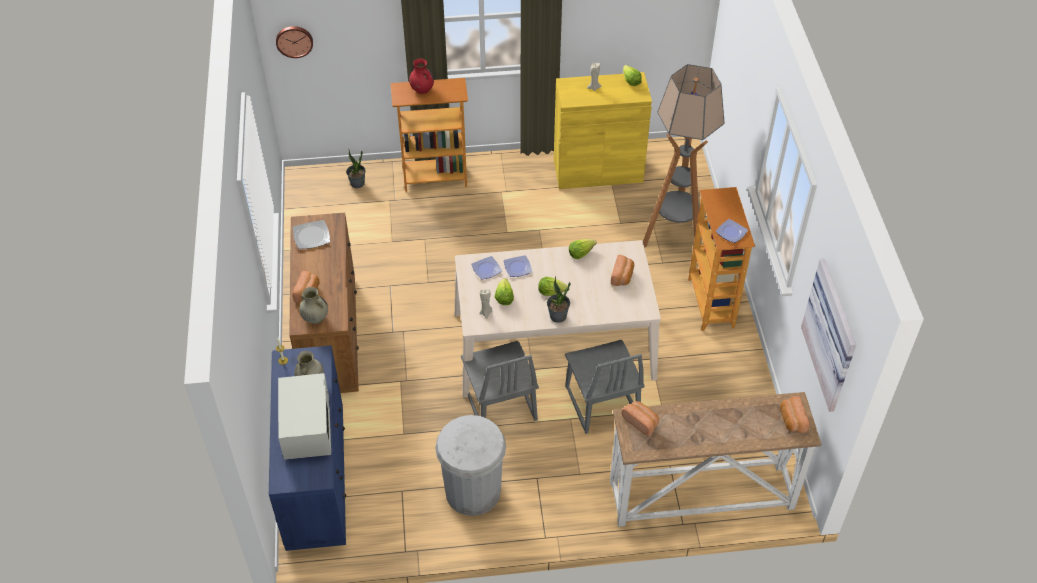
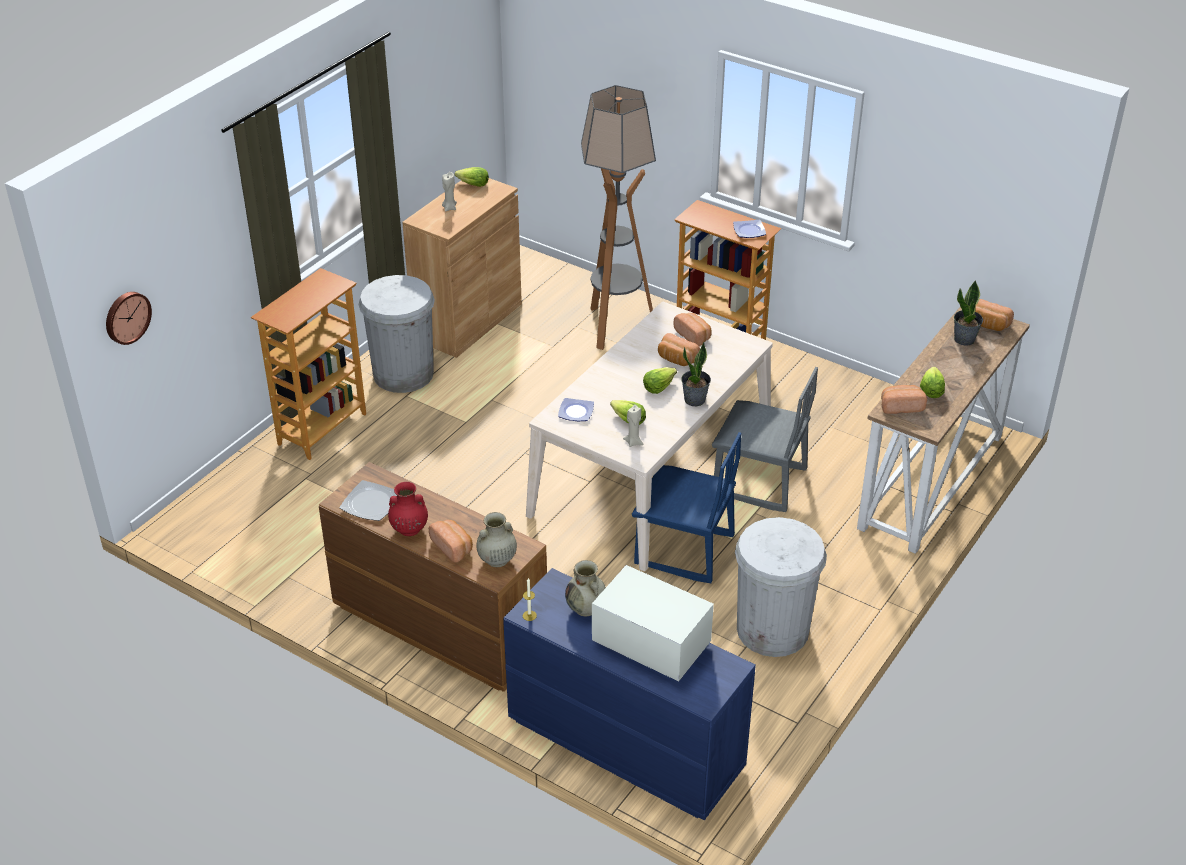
camera: 50 degrees left, 10 degrees down
(357, 183) = (246, 488): potted plant -> potted plant (964, 339)
(422, 89) = (294, 302): red vase -> red vase (409, 529)
(499, 405) = (684, 551): grey chair -> blue chair
(518, 177) = (403, 374): none -> white trash can
(518, 267) = (599, 391): plate -> none
(580, 252) = (631, 344): lettuce -> lettuce (931, 390)
(589, 283) = (676, 359): none -> bread
(598, 171) = (468, 321): yellow cabinet -> brown cabinet
(833, 334) = (980, 212): picture -> none

